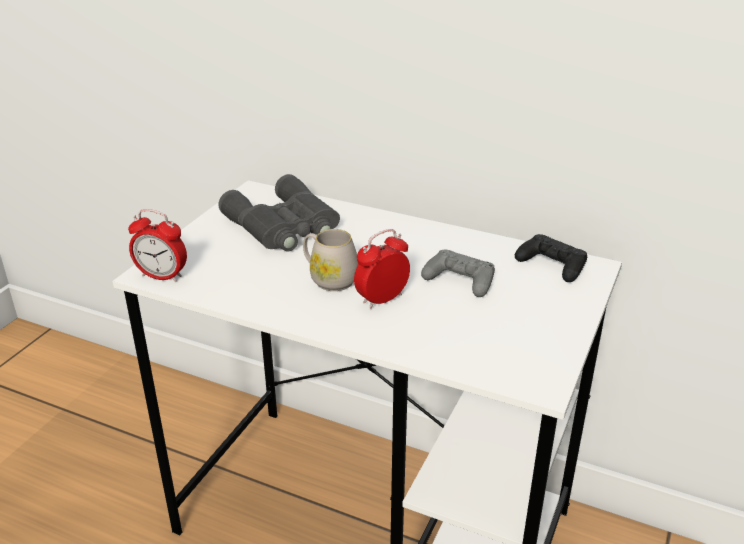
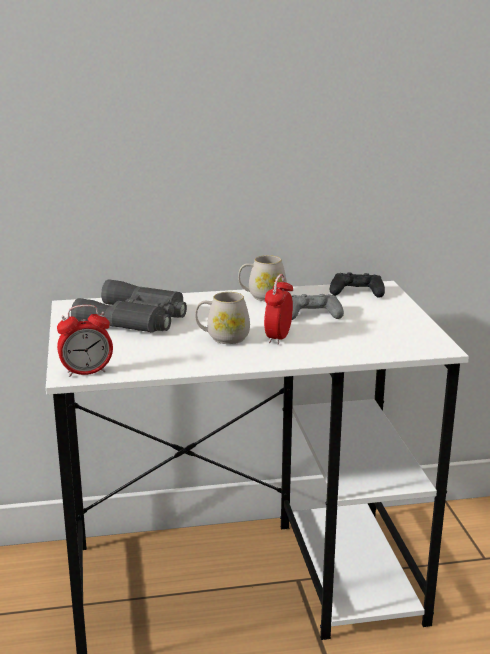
camera: 35 degrees left, 10 degrees down
(439, 237) = (262, 296): none -> white mug

